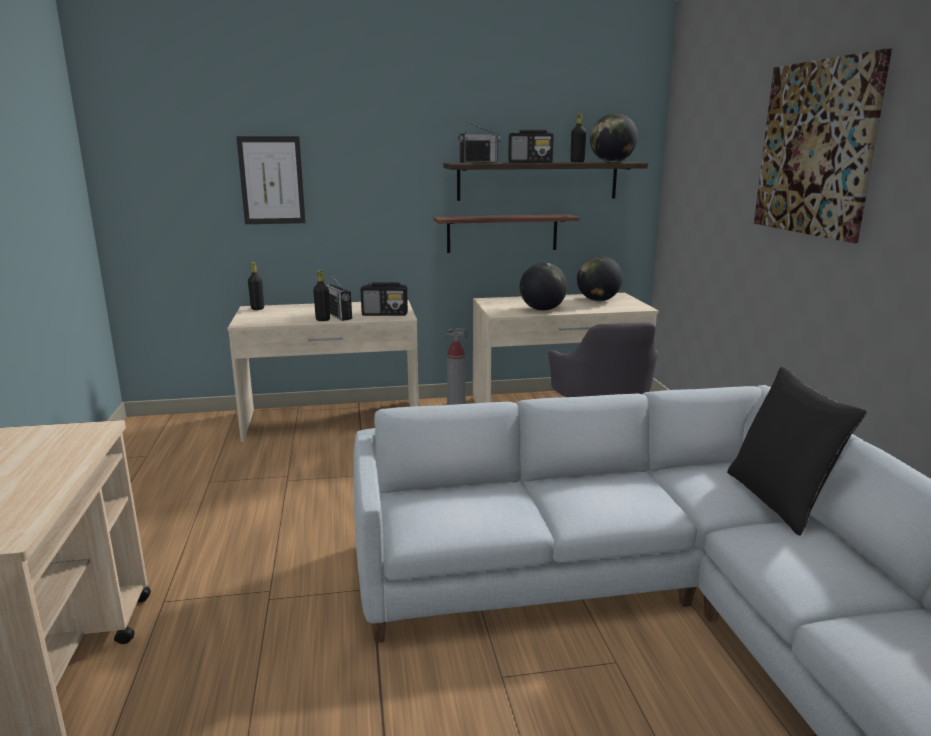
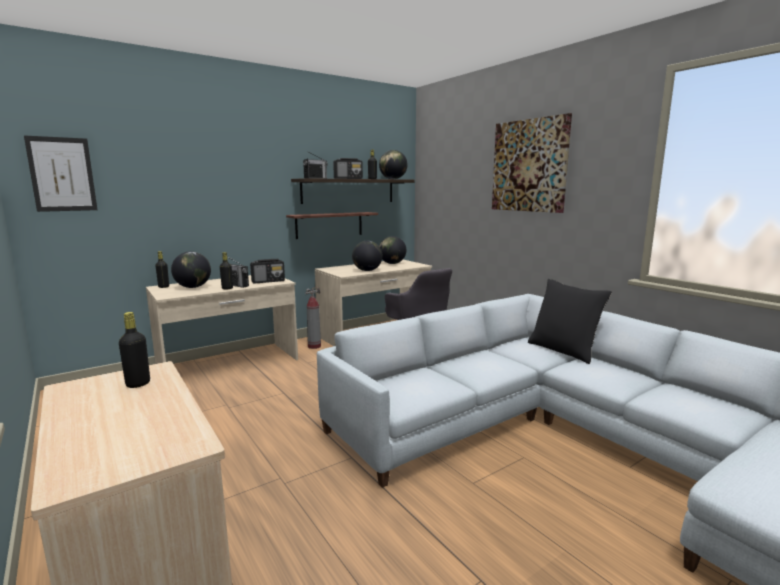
camera: 25 degrees left, 5 degrees down
(58, 445) = (138, 384): none -> black bottle
(272, 180) = (169, 190): picture -> picture (62, 174)
(287, 313) = (193, 287): none -> globe

